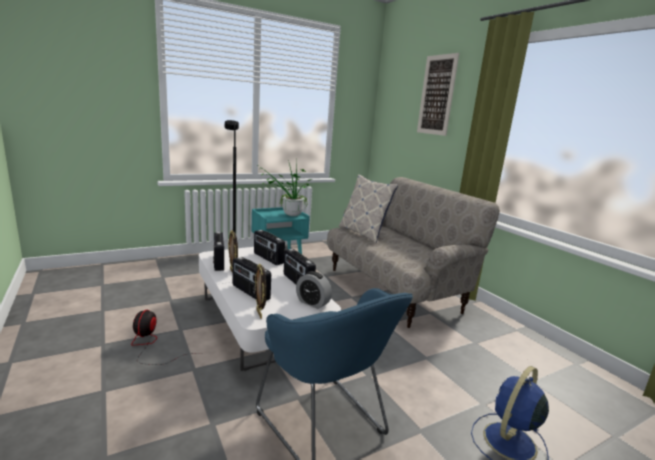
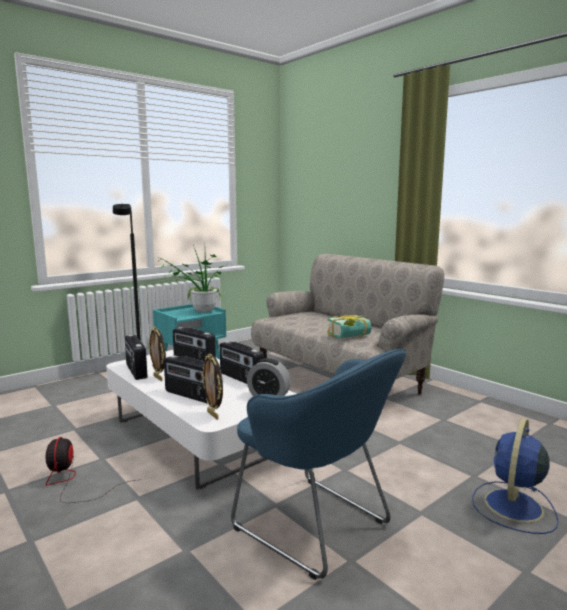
camera: 10 degrees left, 5 degrees down
(363, 233) = (295, 320): pillow -> none
(404, 256) = (351, 337): none -> book
(437, 95) = (353, 160): picture -> none

